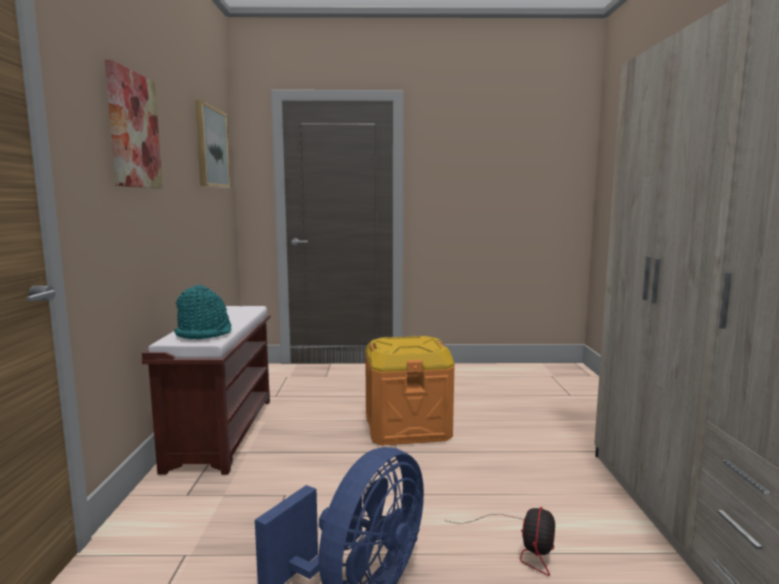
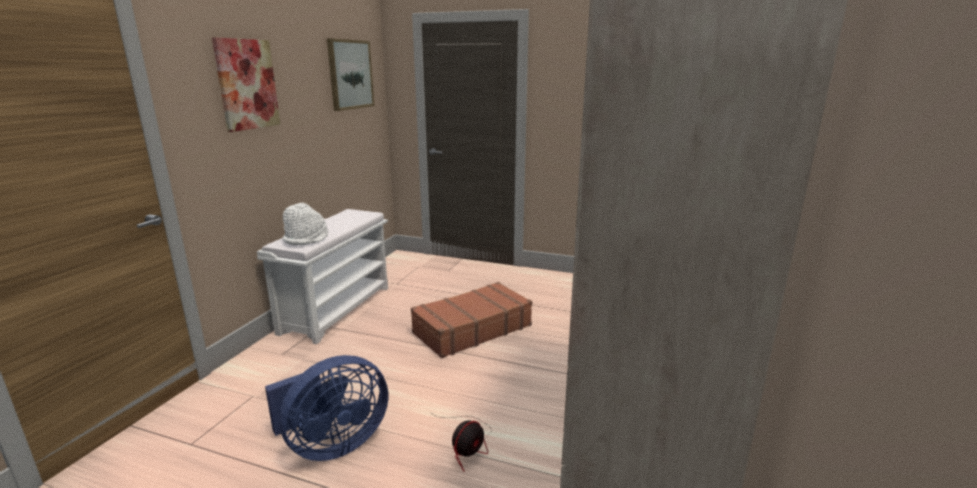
camera: 20 degrees right, 10 degrees up
(204, 333) = (306, 239): turquoise hat -> white hat
(222, 431) = (337, 309): brown bench -> white bench
(407, 427) = (471, 329): orange storage box -> brown suitcase

